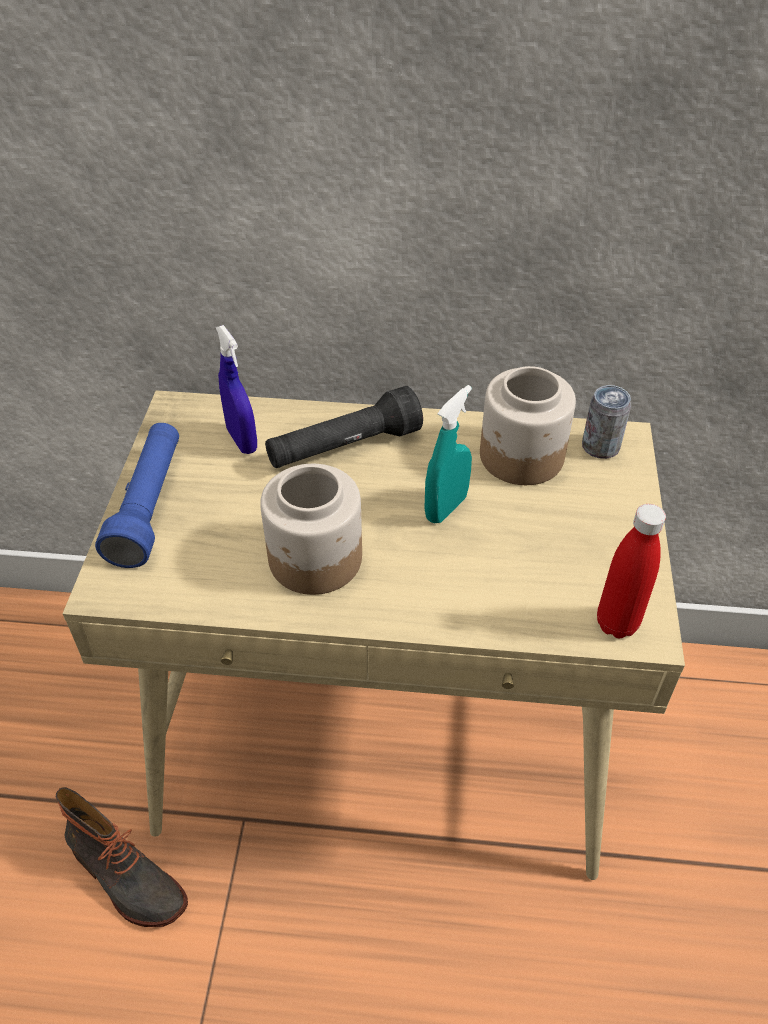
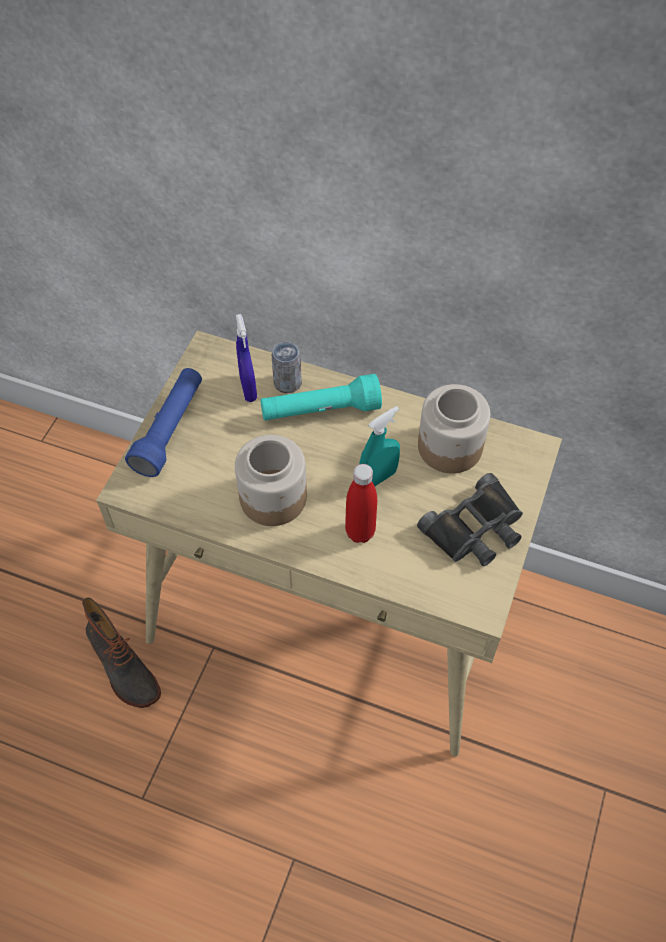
camera: 15 degrees right, 10 degrees up
(344, 447) = (320, 411): black flashlight -> turquoise flashlight
(593, 540) = (475, 529): none -> black binoculars
(600, 447) = (513, 452): can -> can (287, 383)
(616, 623) = (465, 596): red bottle -> red bottle (360, 532)

